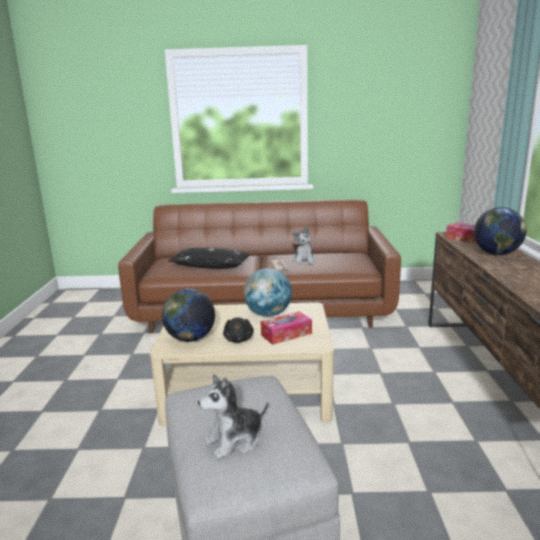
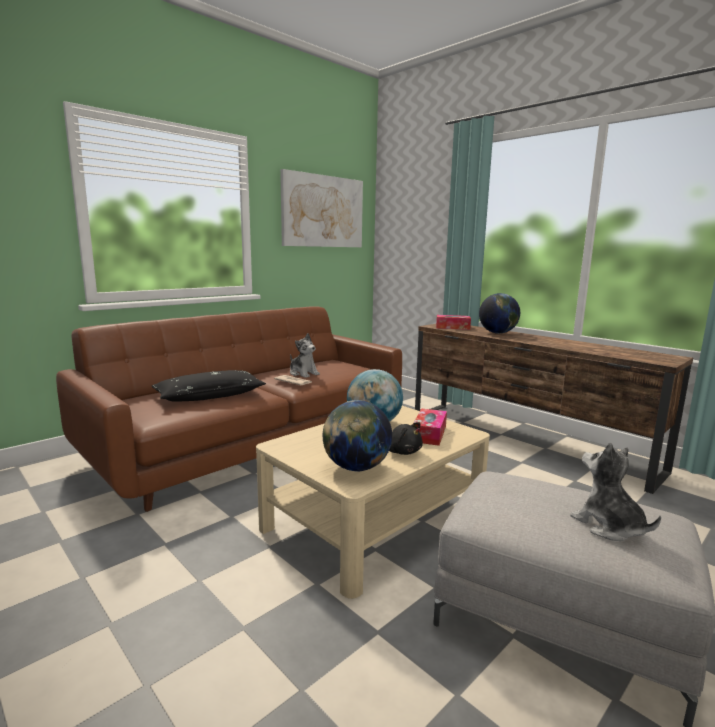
camera: 45 degrees left, 5 degrees down
(234, 440) = (608, 526): plush toy -> plush toy turned 135 degrees clockwise
(393, 103) = (323, 211): none -> picture

